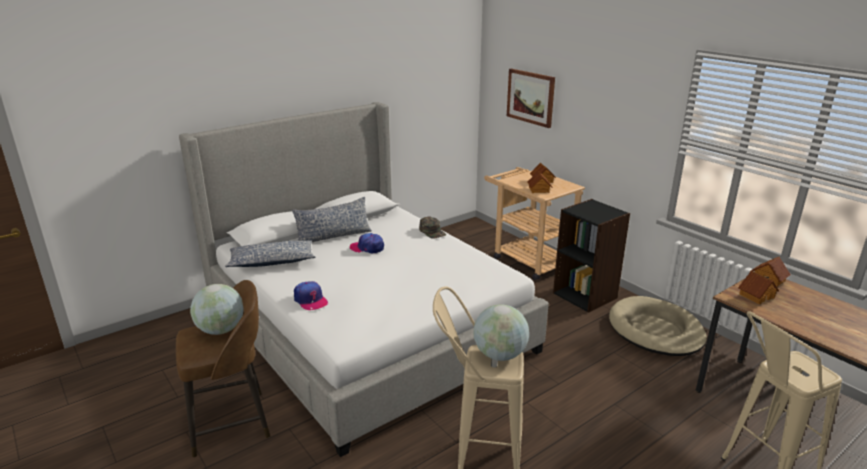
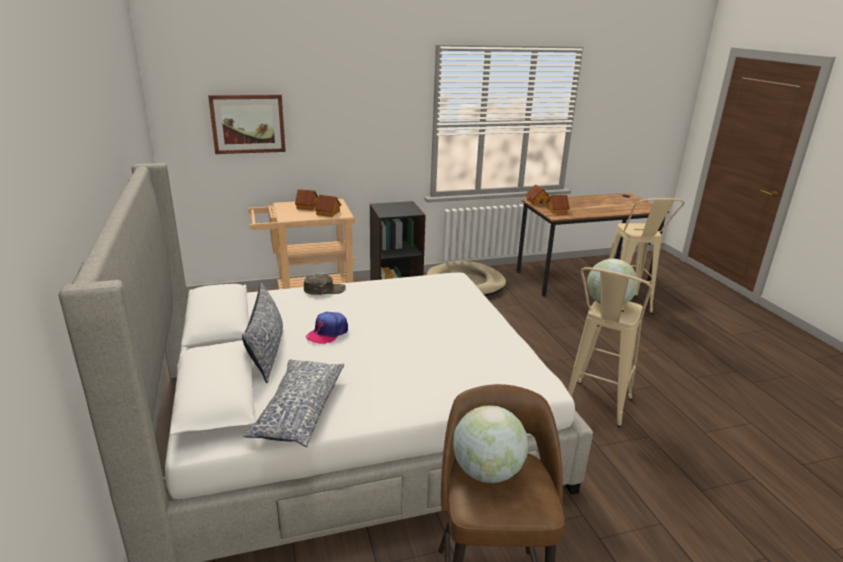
camera: 70 degrees left, 0 degrees up
(310, 300) = (436, 392): cap -> none

